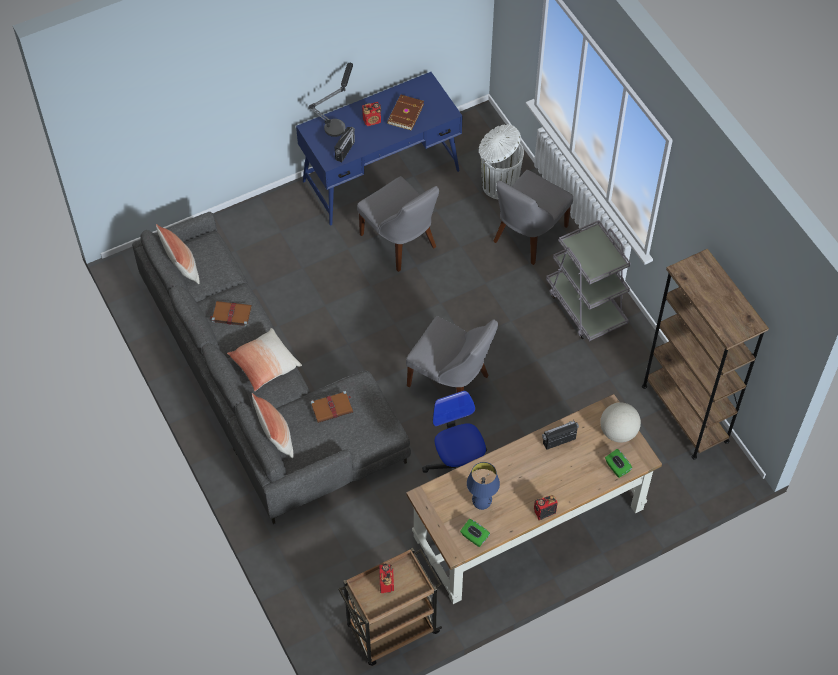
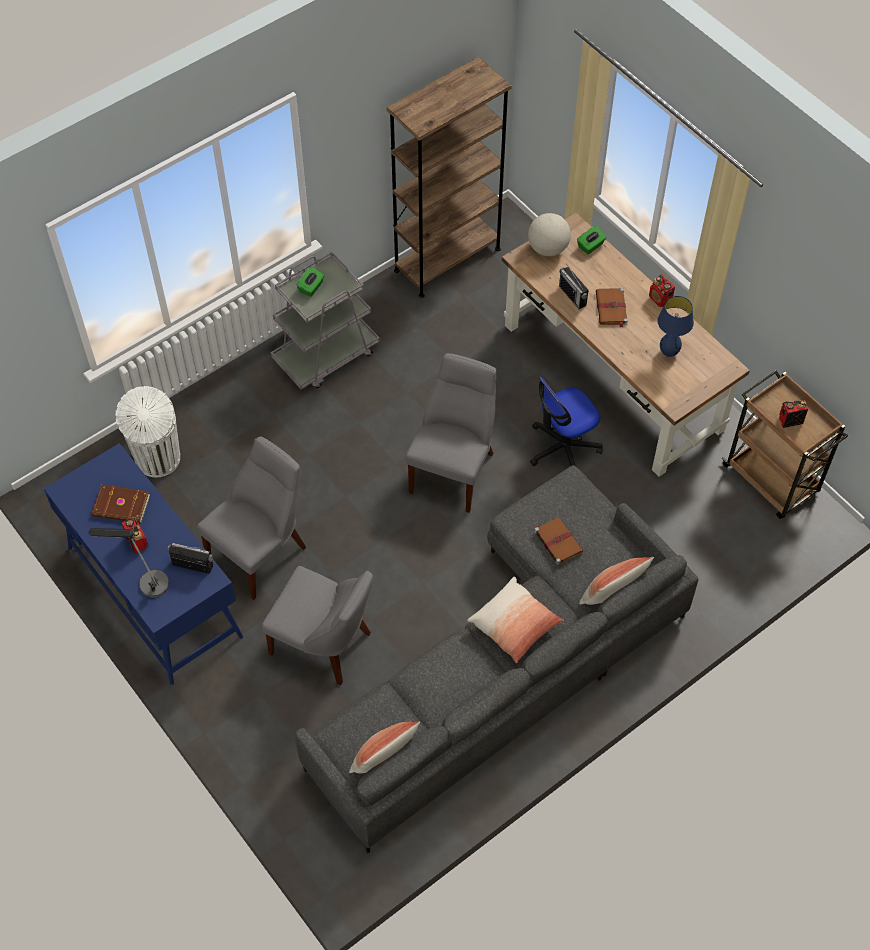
camera: 100 degrees left, 0 degrees up
(231, 314) = (448, 680): brown book -> brown book (611, 308)
(474, 537) = (708, 354): green tissue box -> green tissue box (311, 287)
(527, 235) = (233, 421): grey chair -> grey chair (324, 645)

